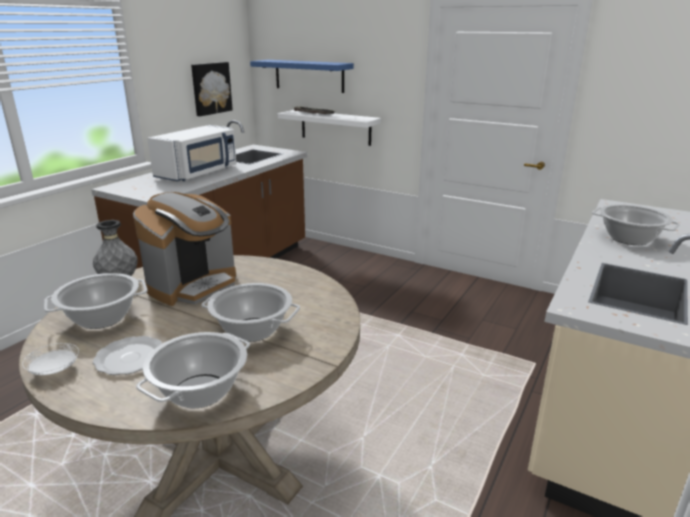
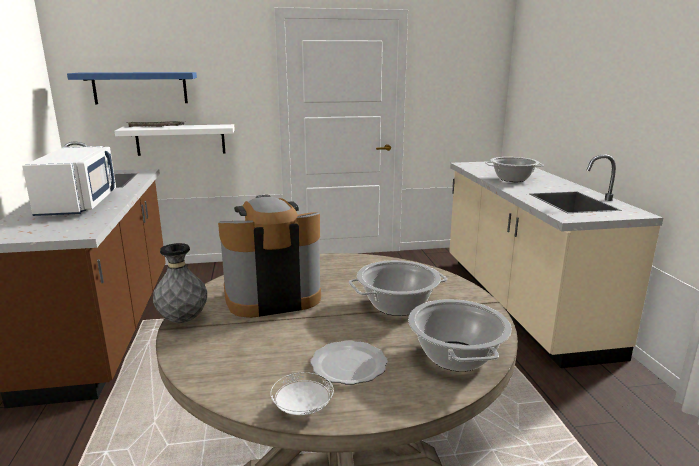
camera: 40 degrees left, 5 degrees down
(101, 318) = (243, 353): cooking pot -> none
(193, 285) = (272, 296): coffee machine -> coffee machine turned 105 degrees counterclockwise
(211, 88) = (24, 107): picture -> none

